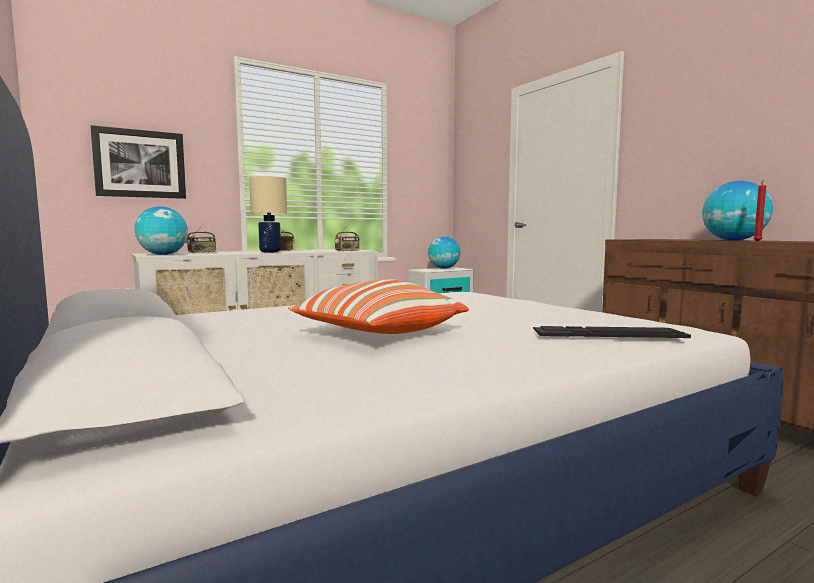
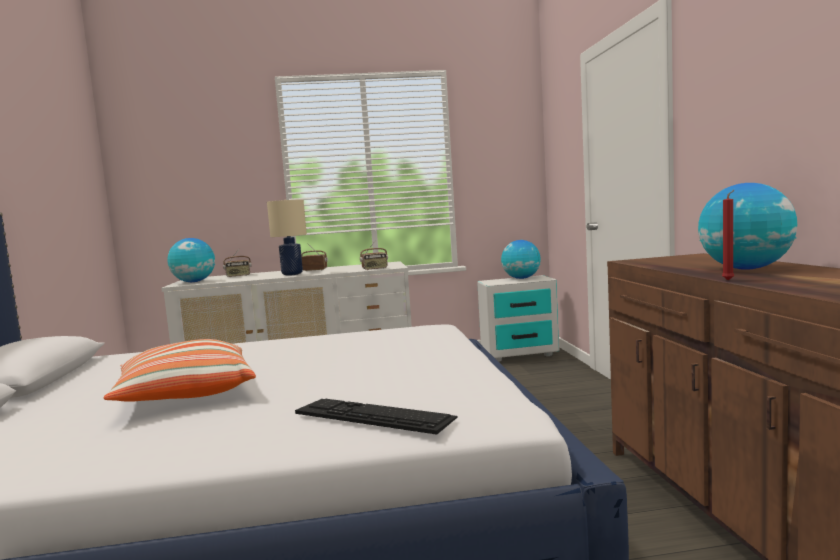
camera: 25 degrees right, 0 degrees up
(140, 164) = (195, 194): picture -> none

